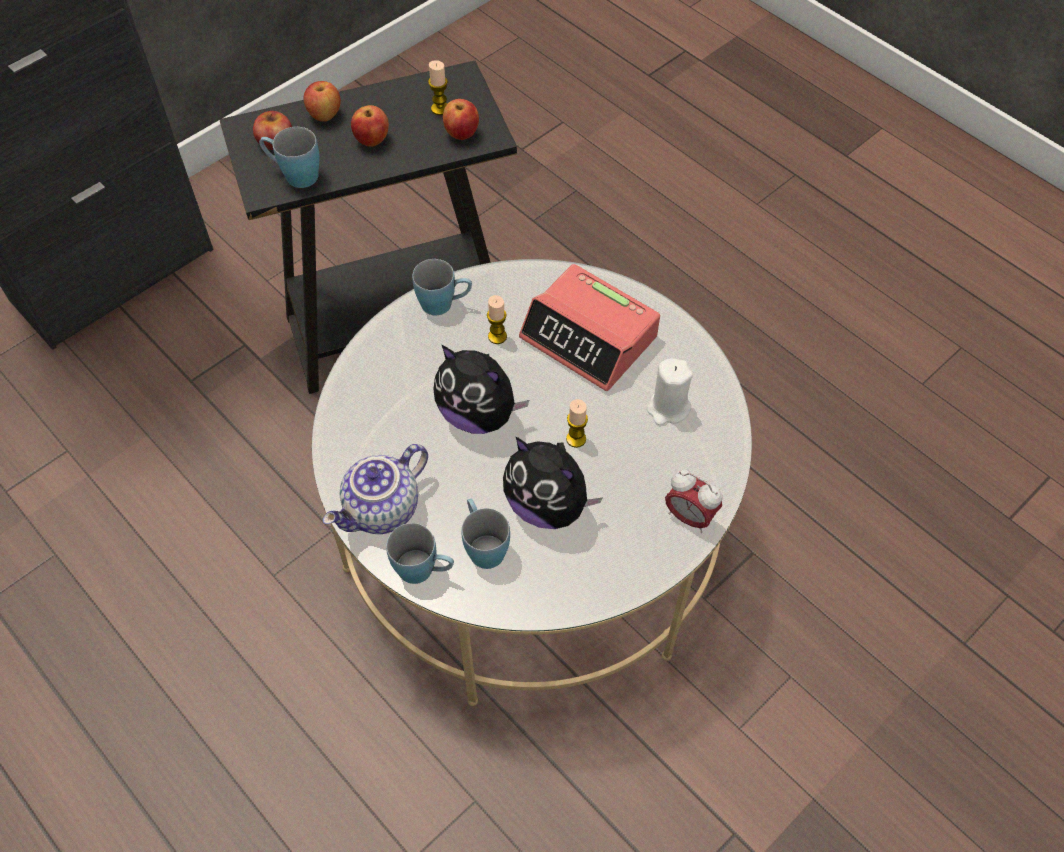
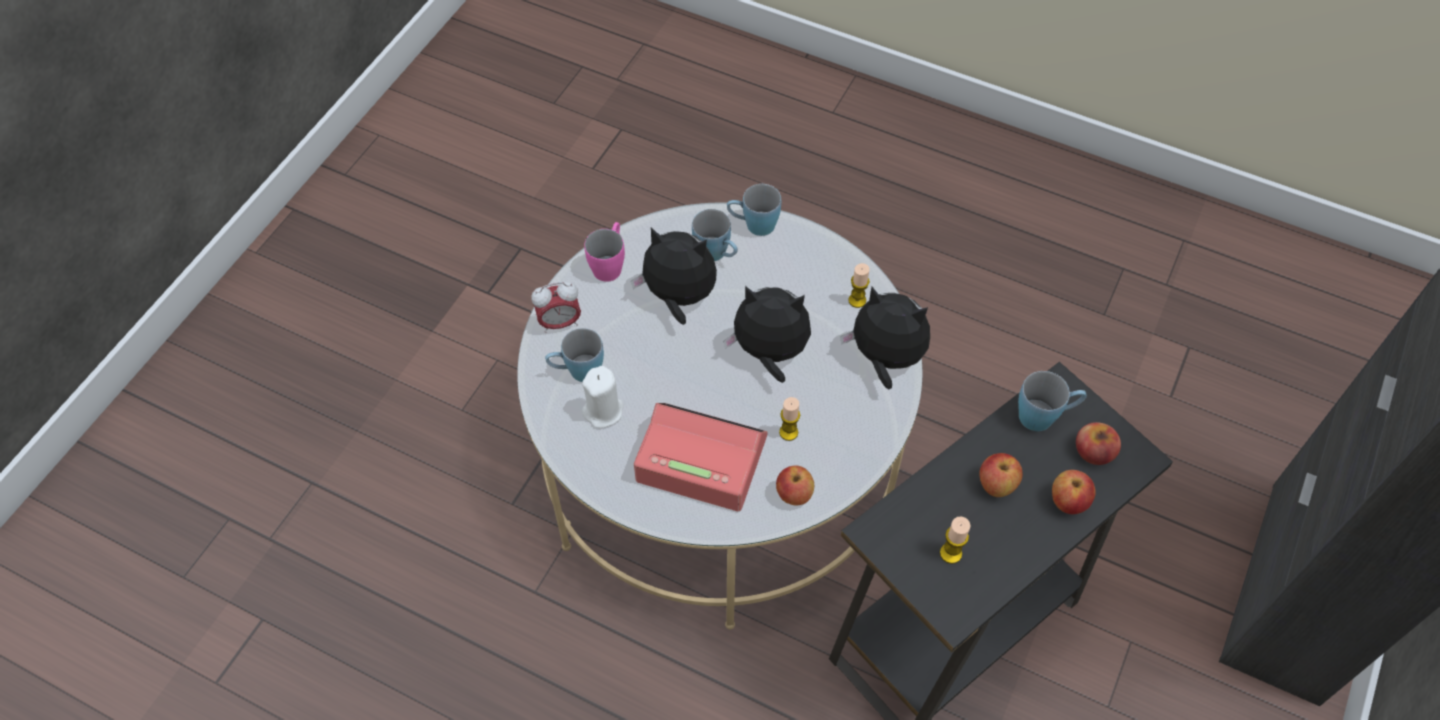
camera: 160 degrees right, 0 degrees up
(368, 374) = (885, 359): none -> plush toy
(383, 511) = (807, 255): teapot -> none
(444, 304) = (856, 450): blue mug -> blue mug (577, 371)
(461, 133) = (908, 526): apple -> apple (794, 494)
(576, 439) = (676, 358): candle -> candle (857, 300)
(611, 573) = (609, 264): none -> pink mug
(689, 517) = (559, 323): alarm clock -> alarm clock turned 150 degrees clockwise

